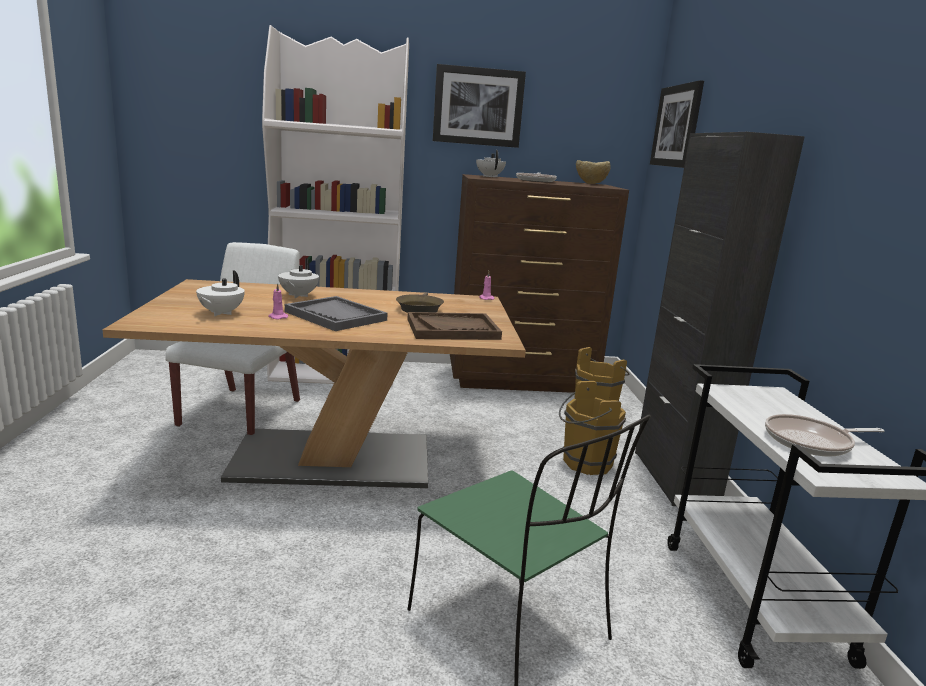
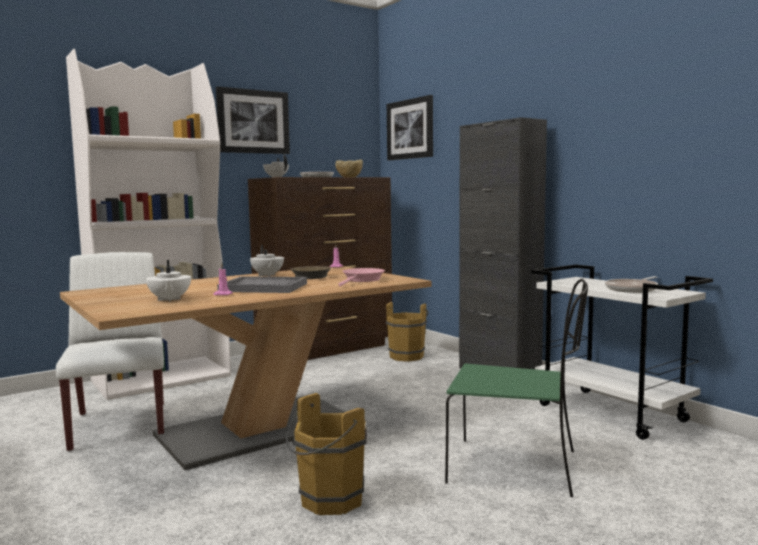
camera: 30 degrees left, 10 degrees down
(298, 296) = (197, 284): white teapot -> white teapot (267, 275)
(453, 329) = (362, 280): brown tray -> pink frying pan
(583, 463) = (437, 381): brown bucket -> brown bucket (328, 502)

